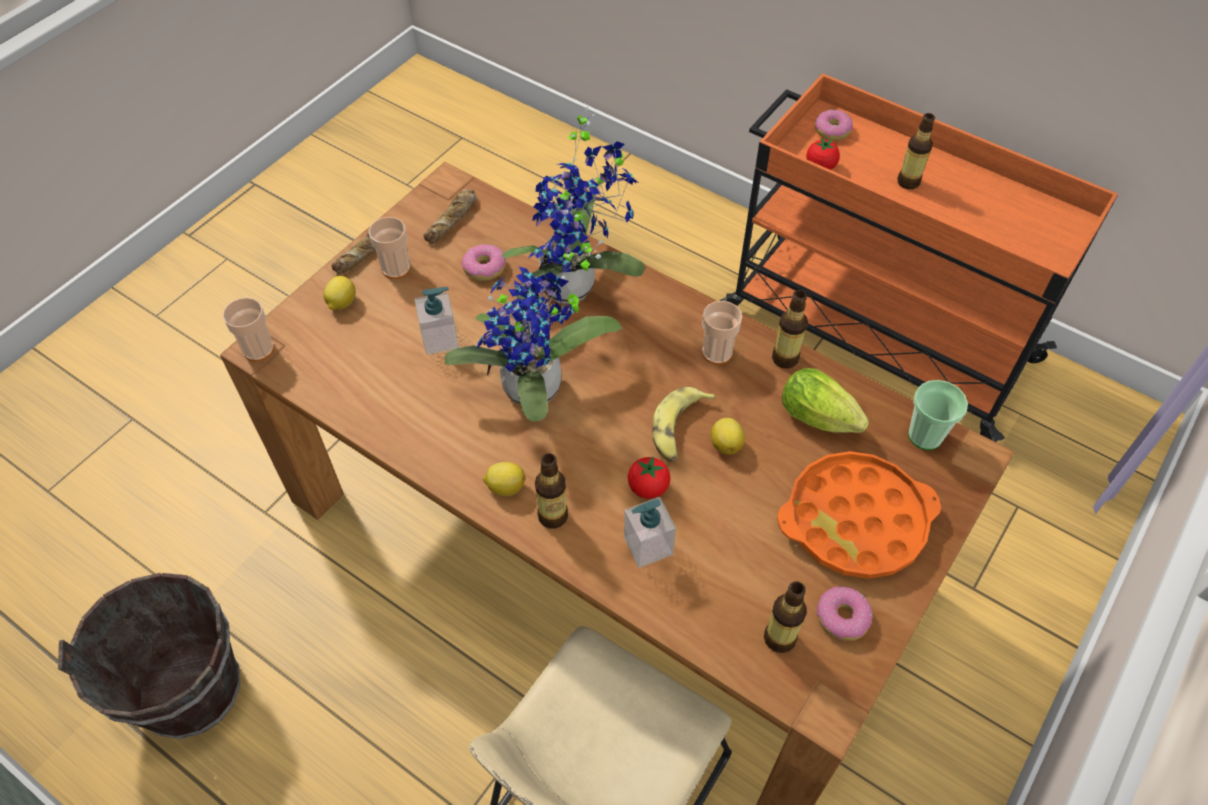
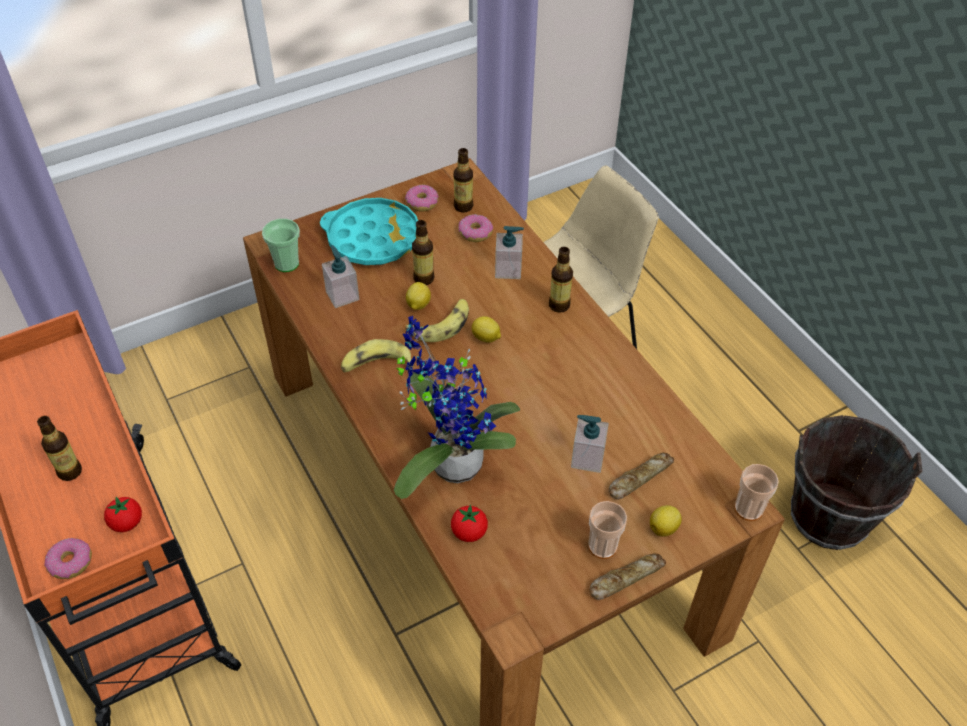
camera: 155 degrees left, 5 degrees down
(452, 220) = (527, 582): bread -> bread (639, 478)
(485, 268) = (520, 513): donut -> donut (475, 233)
(505, 487) = (583, 333): lemon -> lemon (486, 338)
(536, 393) = (530, 386): potted plant -> none
(648, 487) = (487, 299): tomato -> tomato (469, 532)
(717, 352) = (376, 364): cup -> banana
(785, 358) = (331, 342): bottle -> bottle (423, 278)
(822, 420) = (342, 295): lettuce -> soap dispenser
(855, 521) = (374, 238): orange tray -> turquoise tray

